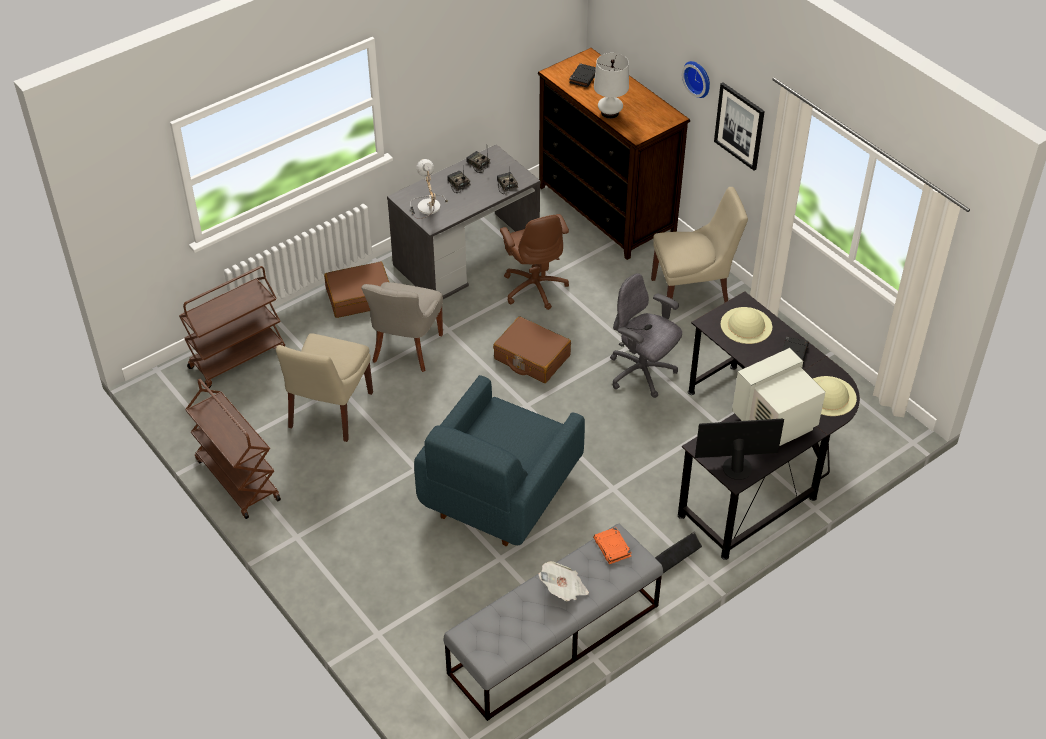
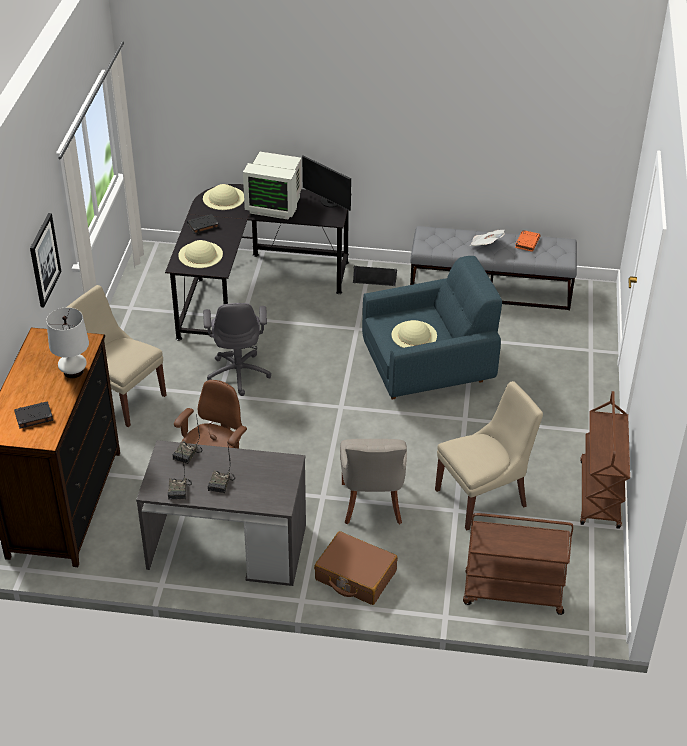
camera: 135 degrees left, 5 degrees down
(405, 349) = (372, 504): grey chair -> grey chair turned 120 degrees clockwise
(426, 206) = (273, 482): table lamp -> none
(504, 433) = (414, 335): none -> beige hat
(531, 357) = (293, 433): brown suitcase -> none
(612, 548) = (433, 245): orange book -> orange book (527, 242)
(698, 78) = (21, 281): wall clock -> none

